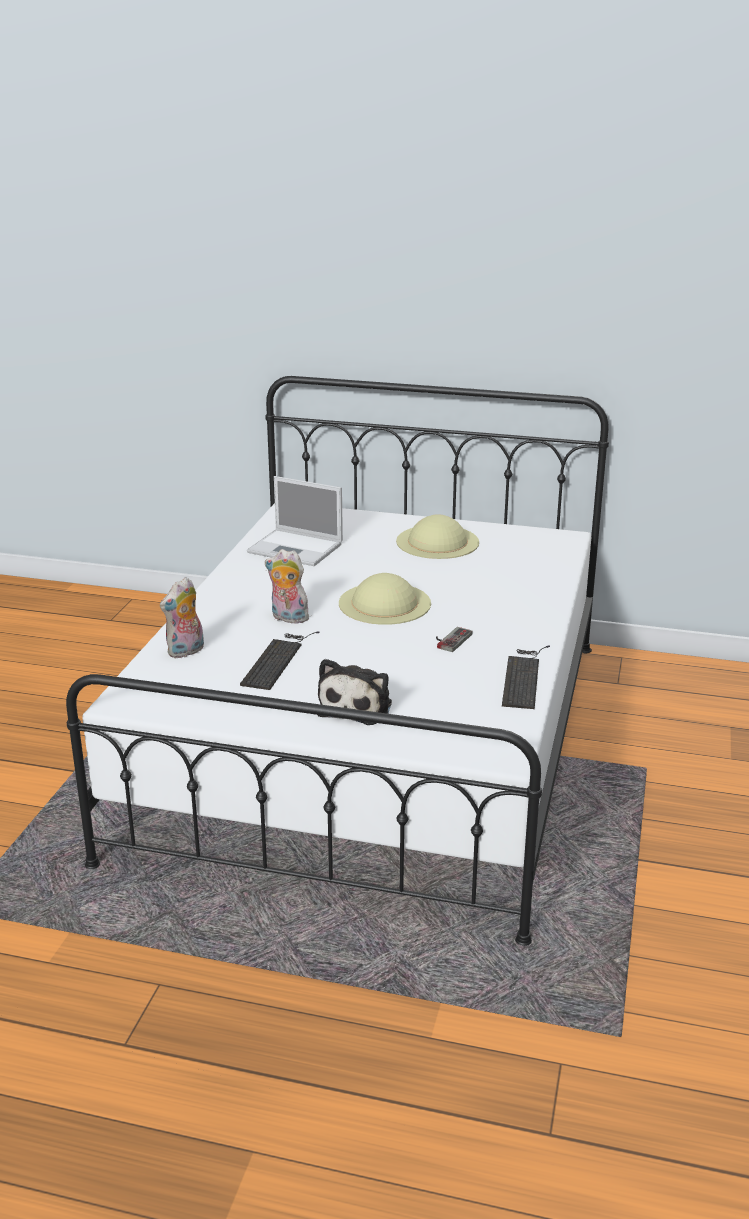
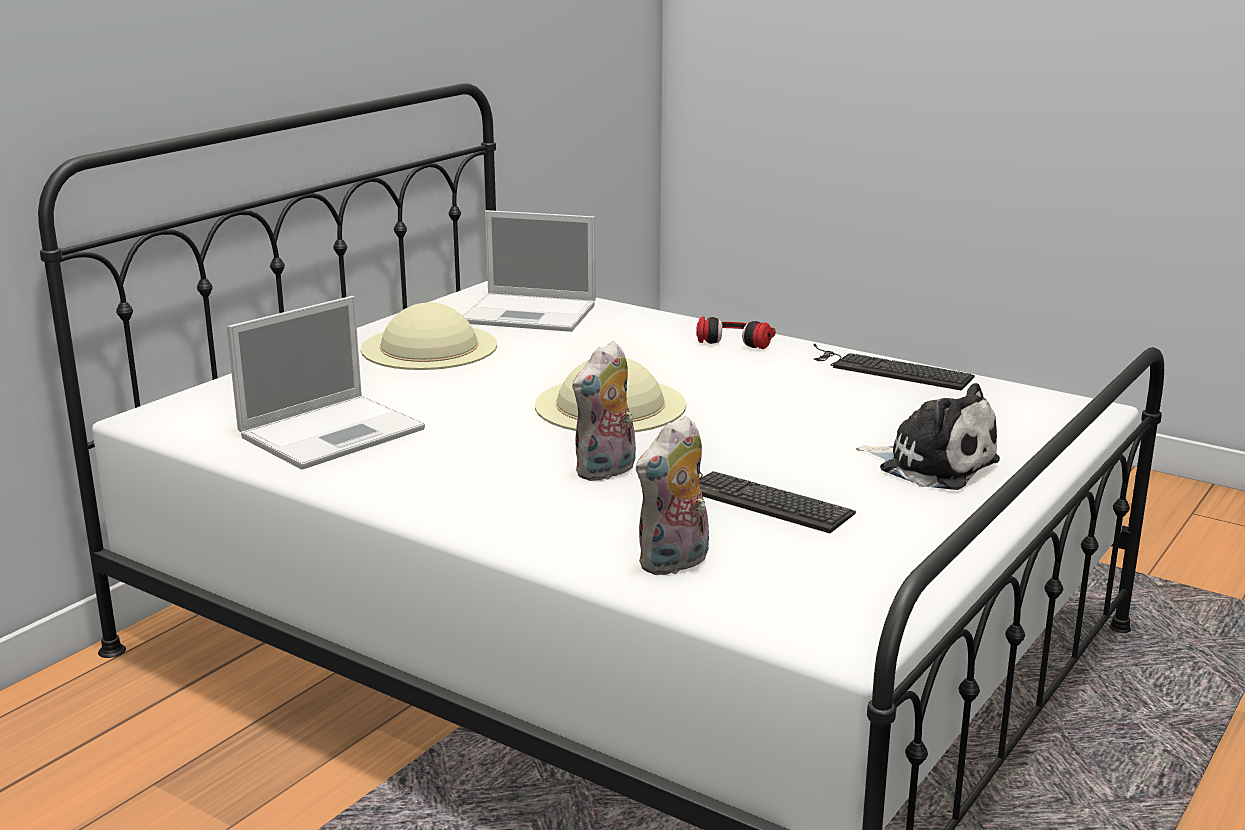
camera: 70 degrees left, 5 degrees down
(186, 652) = (674, 563): plush toy -> plush toy turned 75 degrees clockwise
(450, 639) = (759, 387): game controller -> none
(524, 555) = (532, 314): none -> laptop
(538, 621) = (737, 339): none -> headphones

